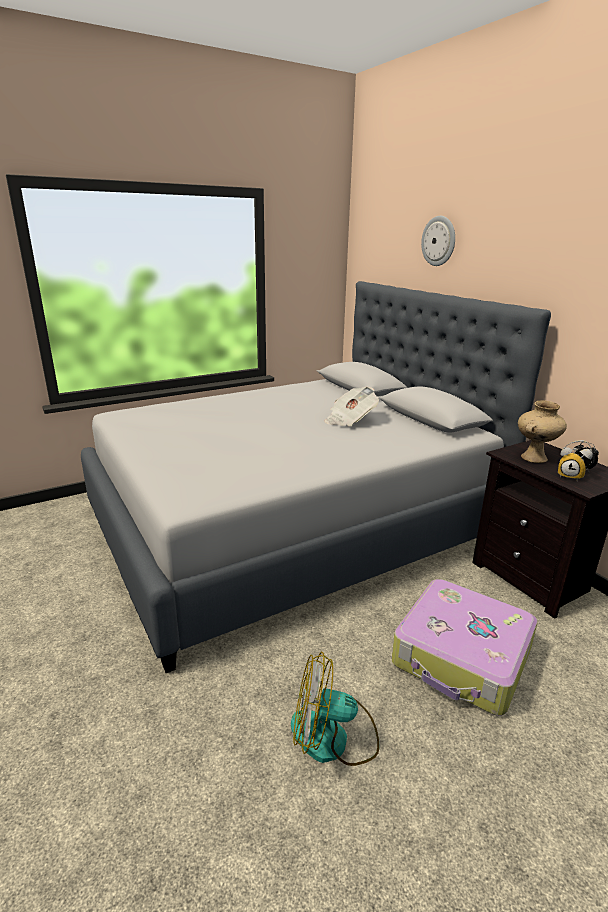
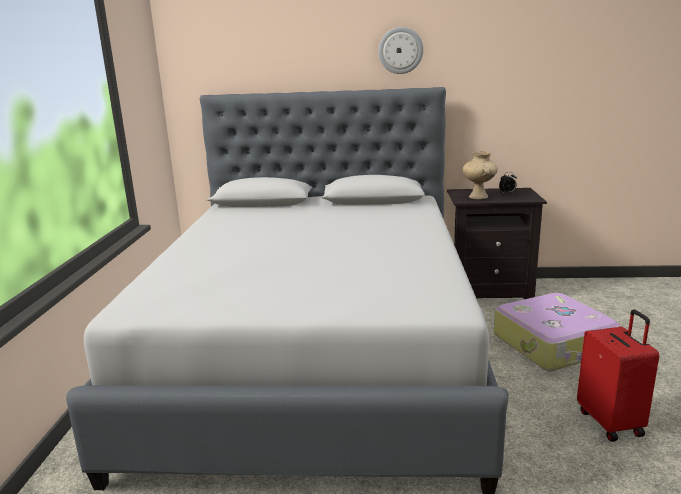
camera: 55 degrees left, 5 degrees down
(333, 737) = (611, 422): fan -> red suitcase
(349, 420) = (339, 220): newspaper -> none
(439, 241) = (305, 44): wall clock -> wall clock (400, 50)
(570, 476) = (514, 197): alarm clock -> none

